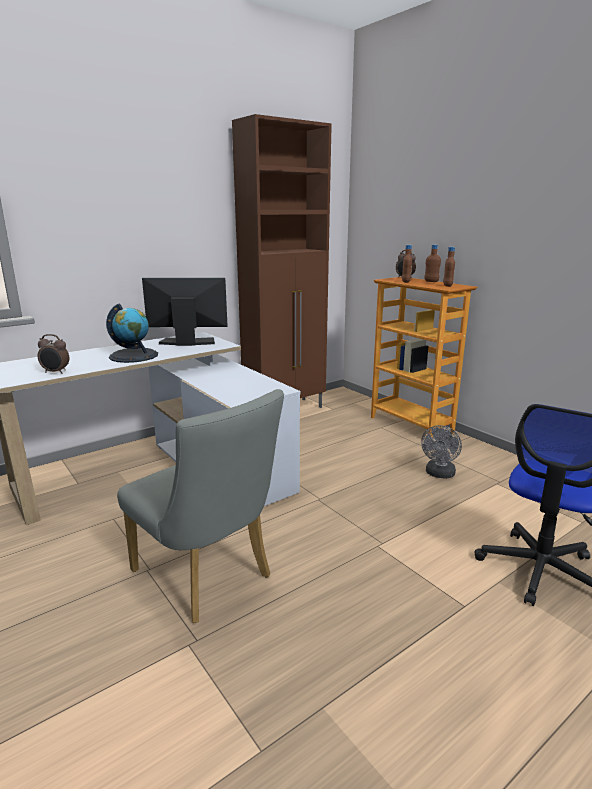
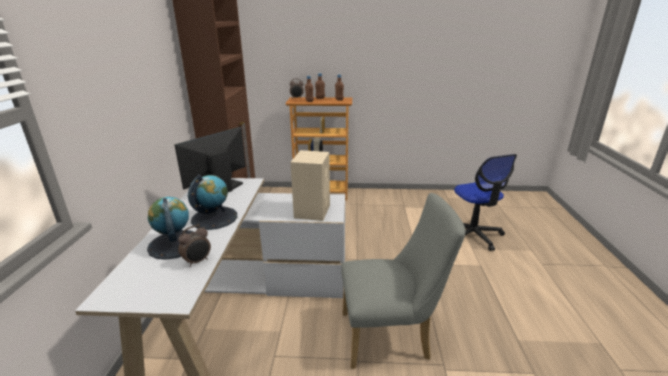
camera: 50 degrees left, 5 degrees up
(75, 359) = (174, 244): none -> globe
(234, 390) = (312, 211): none -> beige speaker
(439, 474) = (379, 214): grey fan -> none

